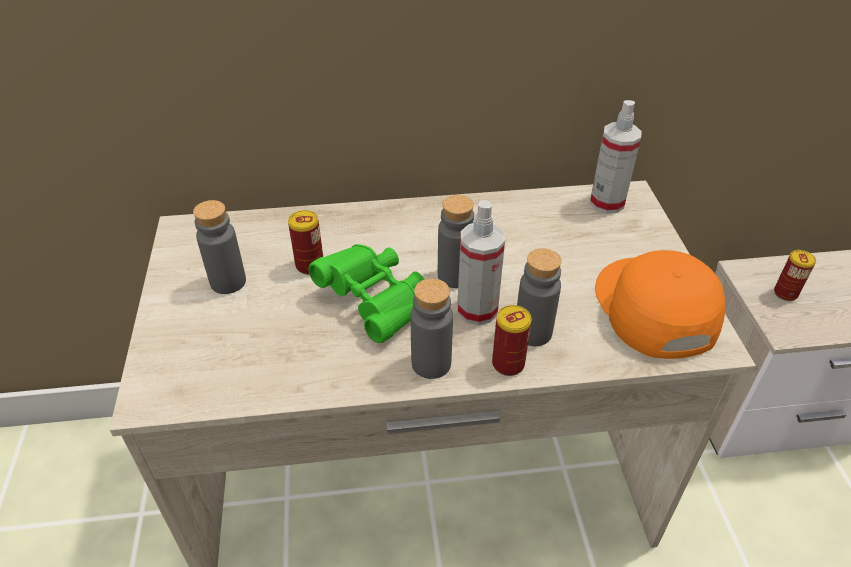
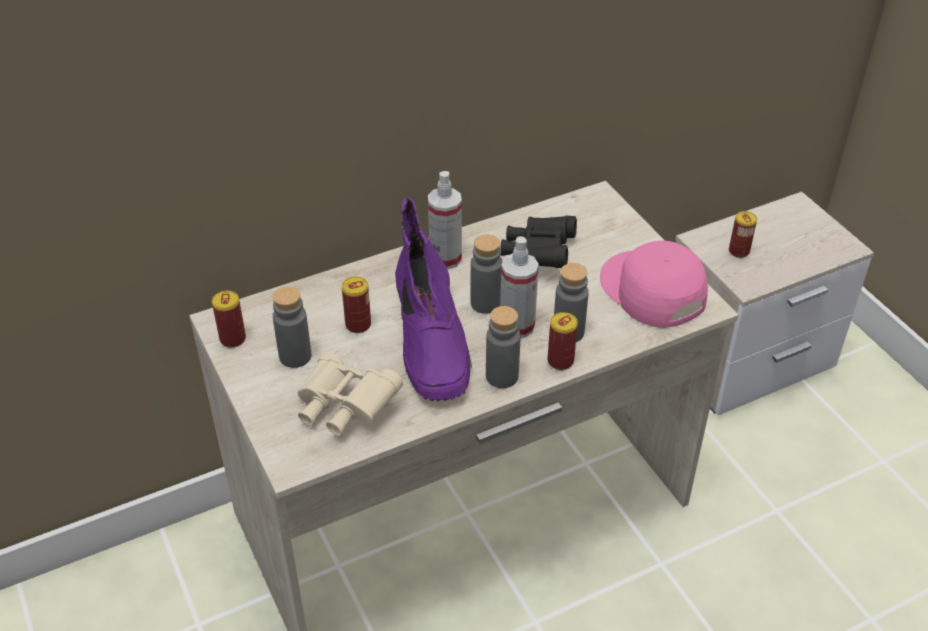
camera: 20 degrees left, 0 degrees up
(181, 249) = (233, 339): none -> can
(241, 351) = (344, 408): none -> beige binoculars
(375, 302) = (432, 341): green binoculars -> purple boot
(538, 238) = (539, 254): none -> black binoculars
(607, 202) = (581, 209): spray bottle -> spray bottle (445, 258)
(653, 308) = (651, 290): orange cap -> pink cap

